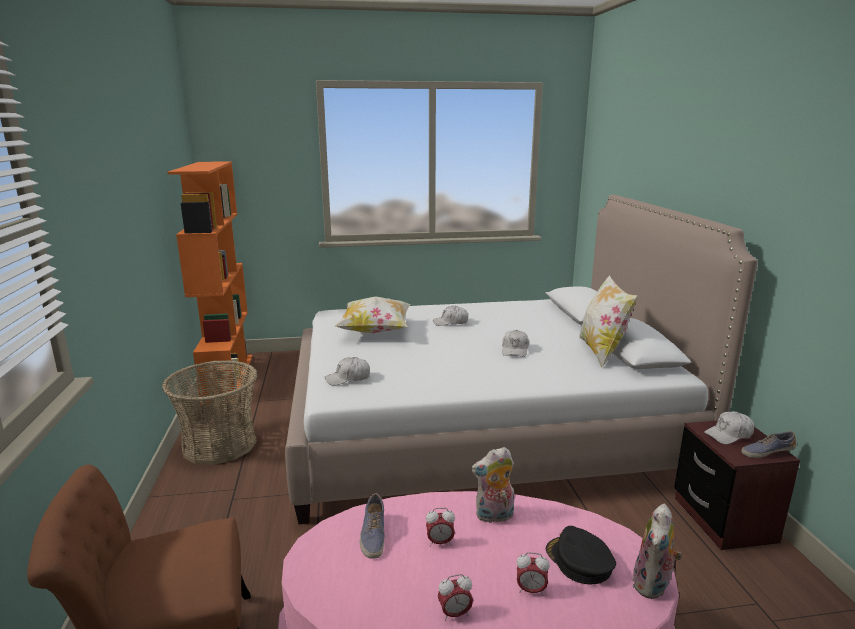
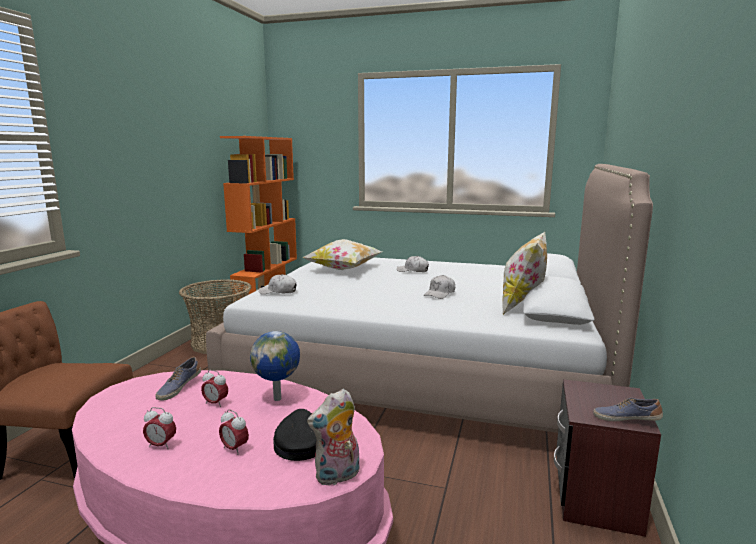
camera: 25 degrees right, 5 degrees down
(494, 516) = (278, 398): plush toy -> globe
(729, 435) = (601, 397): white cap -> none

